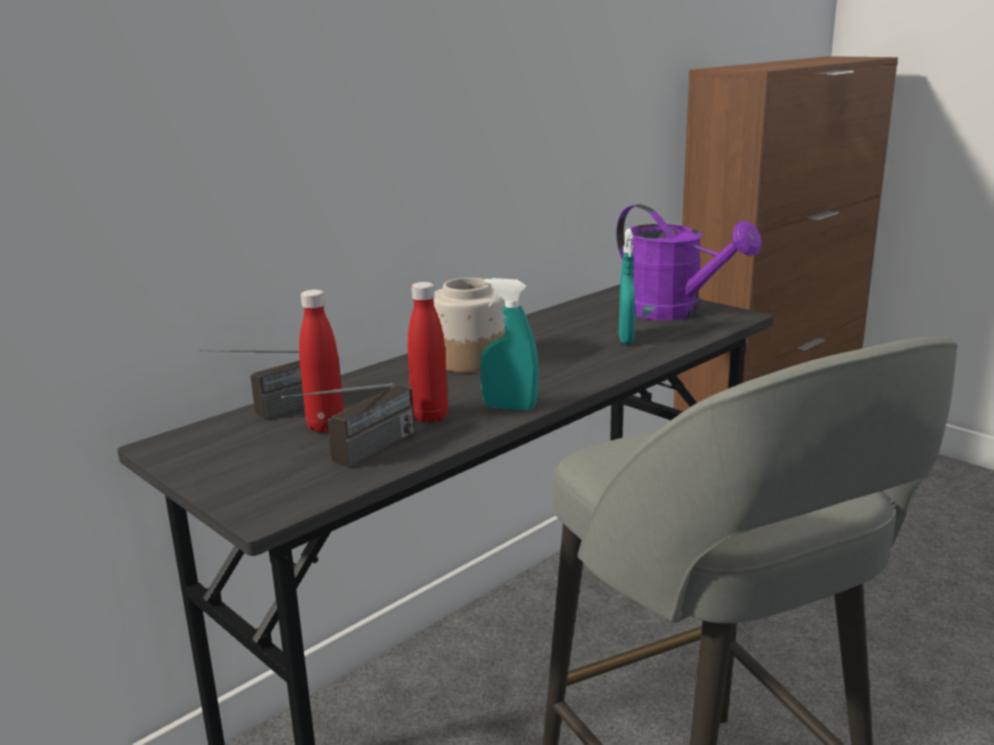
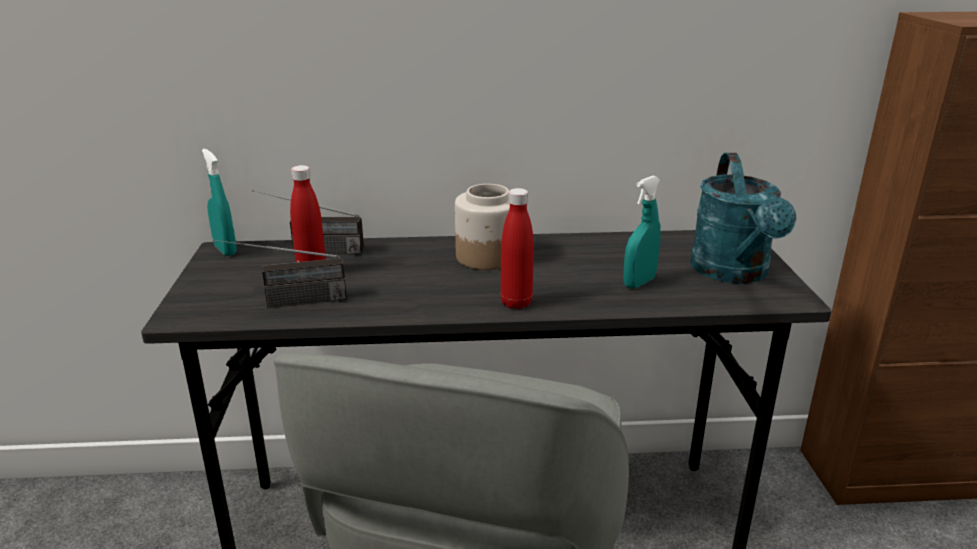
camera: 40 degrees right, 5 degrees up
(430, 417) = (377, 292): red bottle -> red bottle (516, 303)
(510, 407) = (436, 307): turquoise spray bottle -> turquoise spray bottle (225, 250)
(674, 312) = (734, 273): purple watering can -> turquoise watering can

